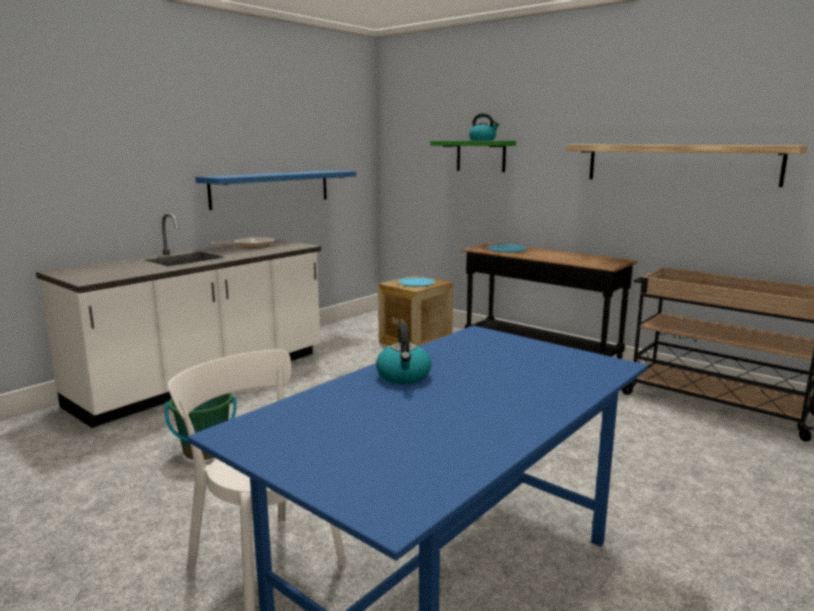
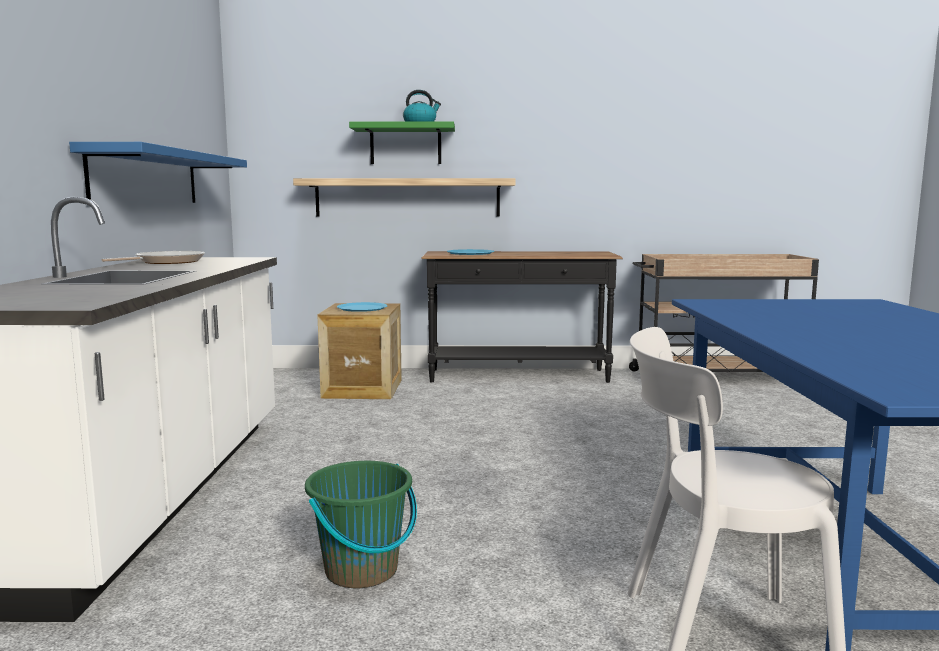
camera: 40 degrees left, 5 degrees down
(404, 376) = (800, 331): kettle -> none
(679, 163) = (644, 149): shelf -> shelf (407, 198)

